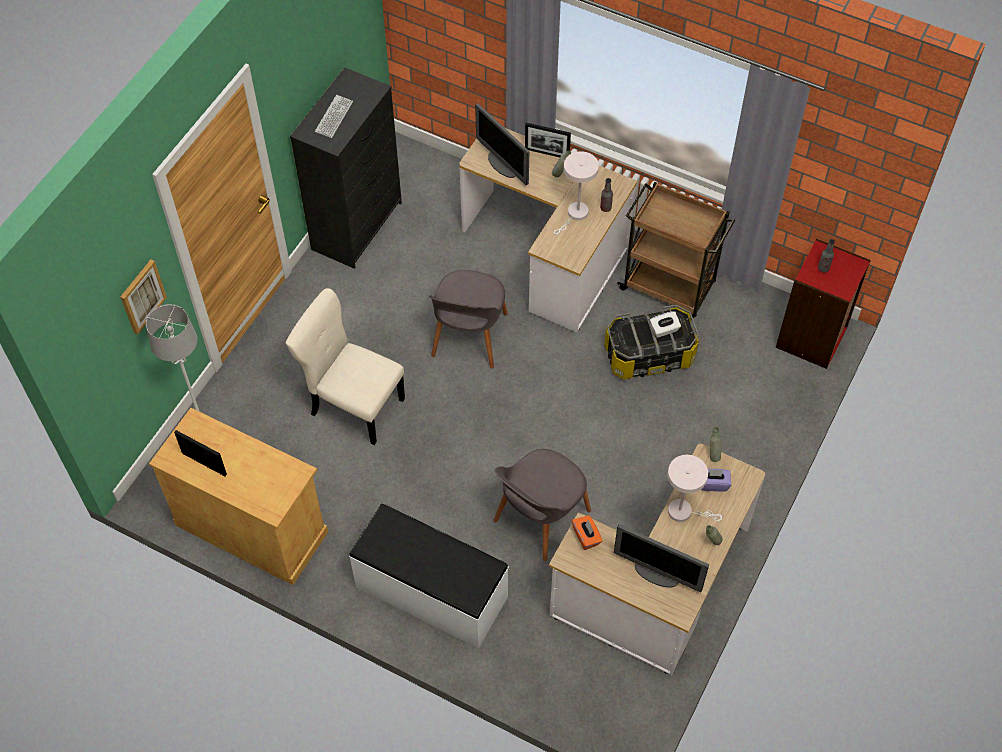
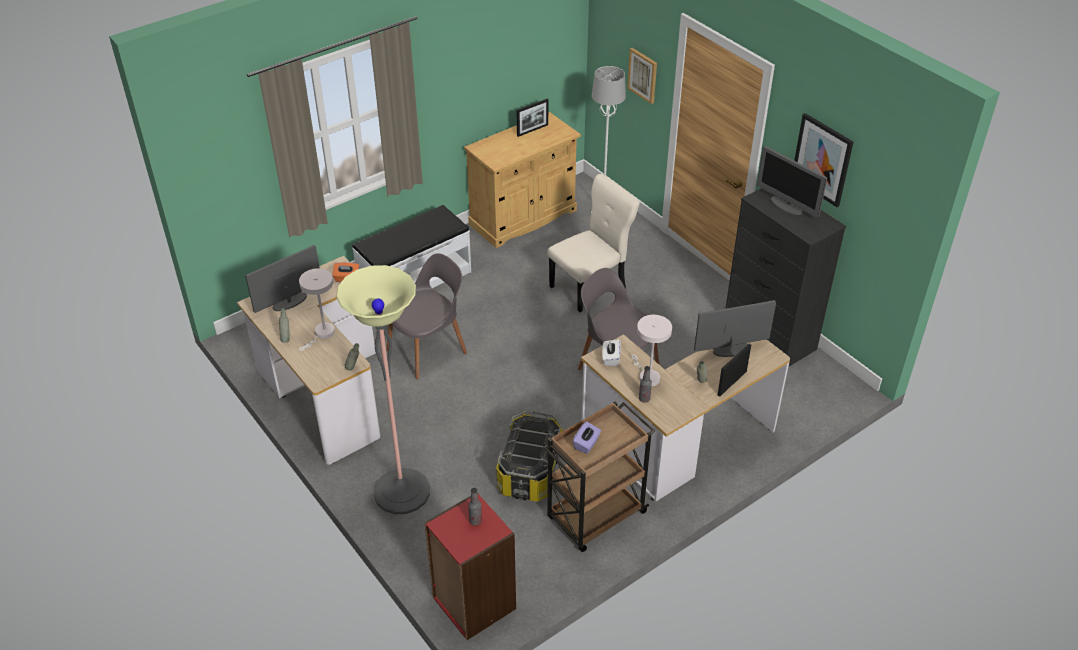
camera: 115 degrees right, 15 degrees down
(308, 58) = (822, 159): none -> picture
(334, 117) = (786, 206): keyboard -> monitor
(540, 518) = (429, 350): grey chair -> grey chair turned 75 degrees clockwise
(664, 330) = (526, 452): white tissue box -> white tissue box (610, 358)
(713, 484) = (330, 358): purple tissue box -> purple tissue box (586, 444)
(737, 447) = (402, 492): none -> floor lamp

